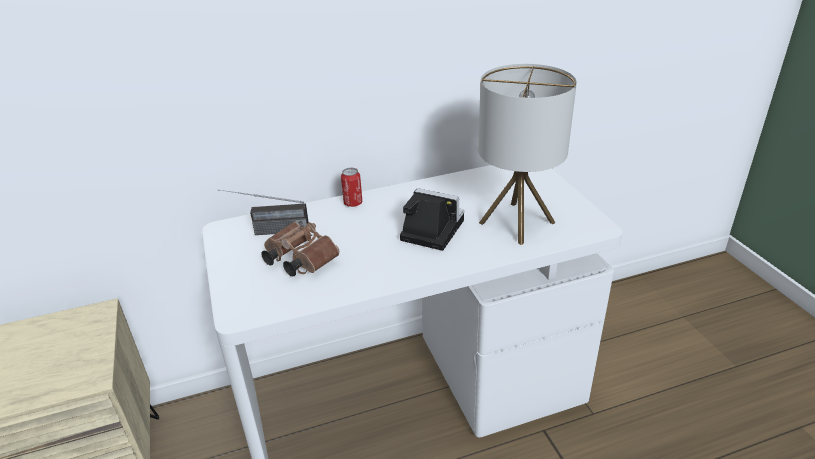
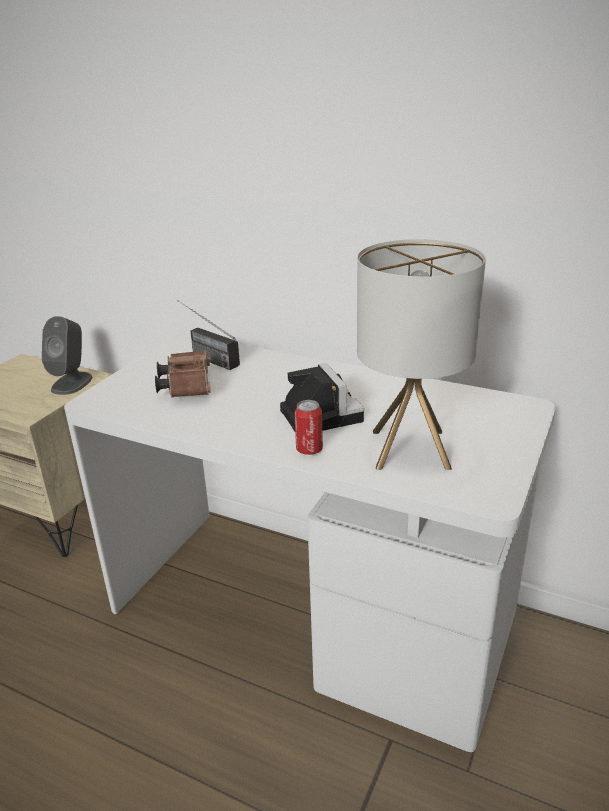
camera: 45 degrees right, 5 degrees down
(87, 327) = (72, 383): none -> grey speaker
(353, 203) = (299, 365): can -> can (309, 449)

